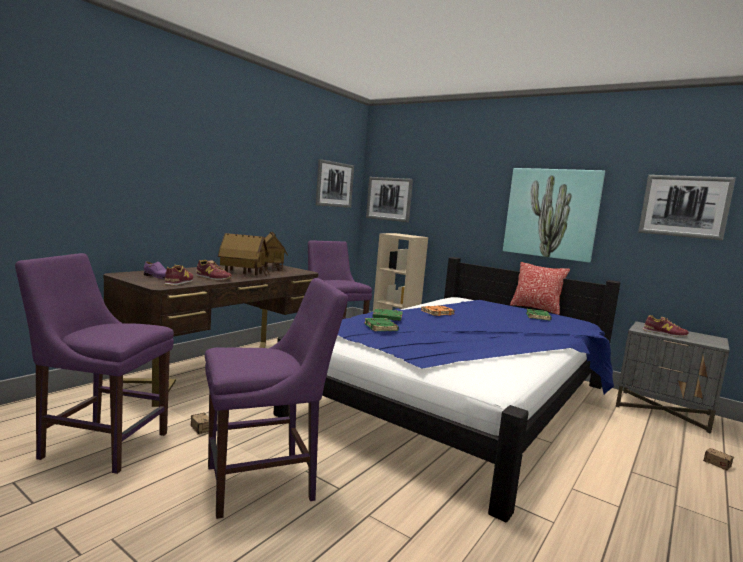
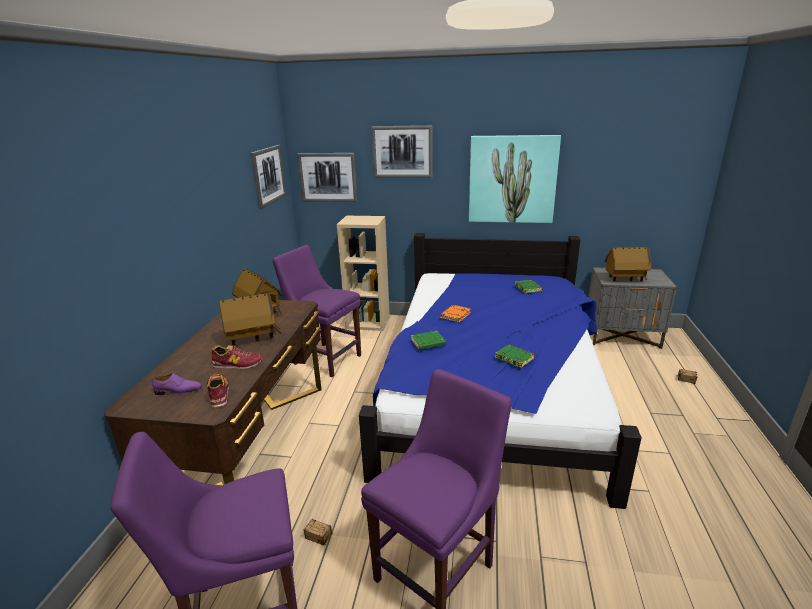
camera: 25 degrees left, 15 degrees up
(381, 327) = (443, 364): green book -> green book (515, 358)
(536, 309) = (508, 272): pillow -> none
(664, 333) = (625, 279): shoe -> toy house
(684, 206) = (628, 164): picture -> picture (402, 152)

